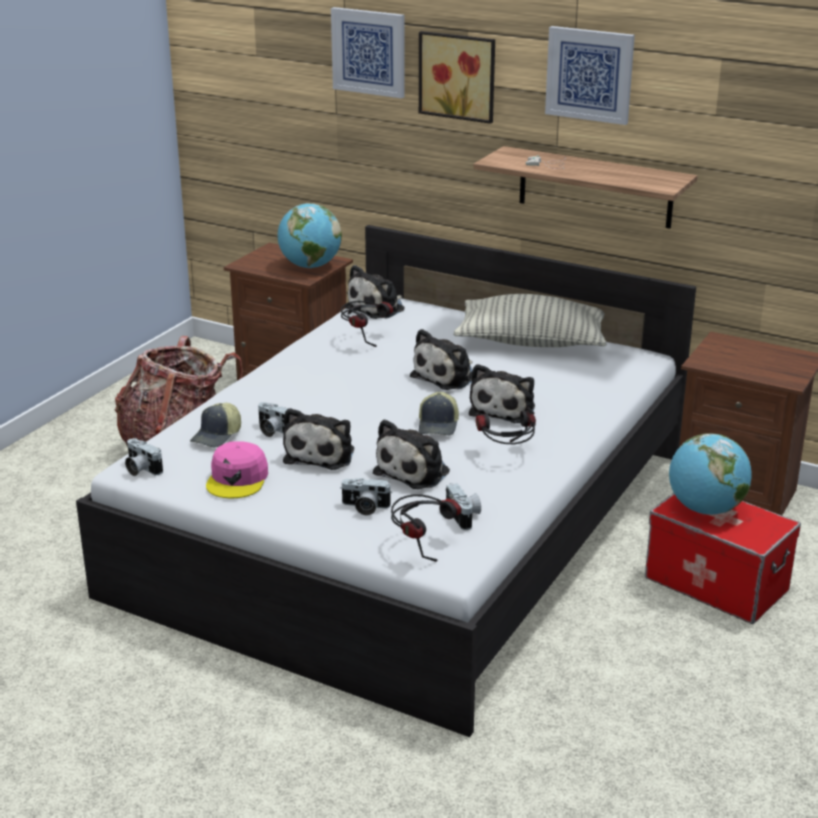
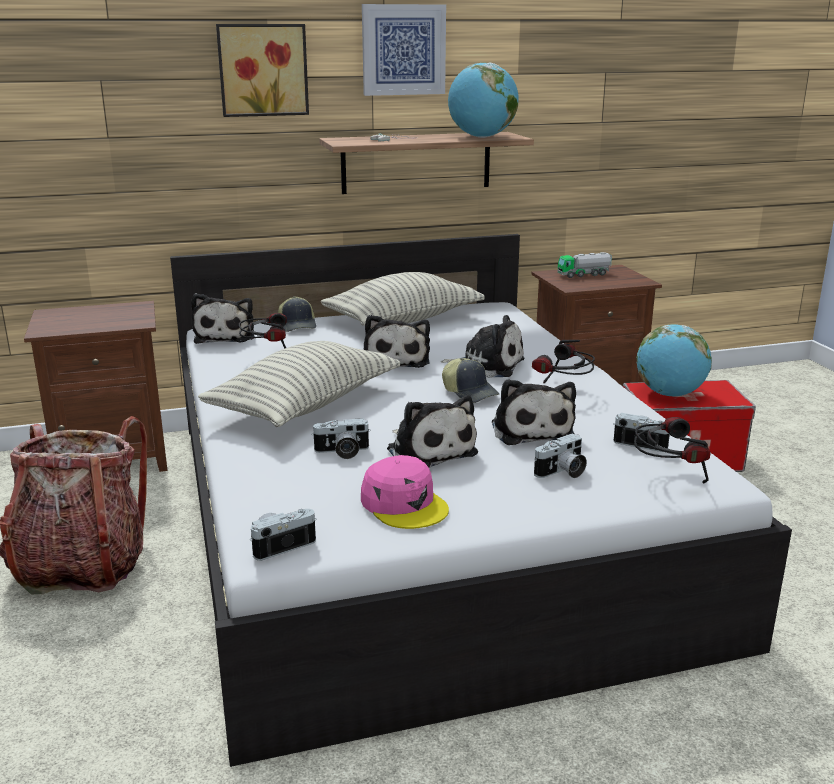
camera: 45 degrees left, 5 degrees down
(140, 469) = (281, 545): camera -> camera turned 150 degrees clockwise
(217, 436) = (299, 479): cap -> cap (298, 325)
(310, 266) = (123, 315): globe -> globe (482, 137)
(317, 388) = (305, 406): none -> pillow
(369, 52) = (148, 57): picture -> none
(504, 409) = (487, 365): plush toy -> plush toy turned 45 degrees counterclockwise
(751, 352) = (584, 274): none -> toy truck

